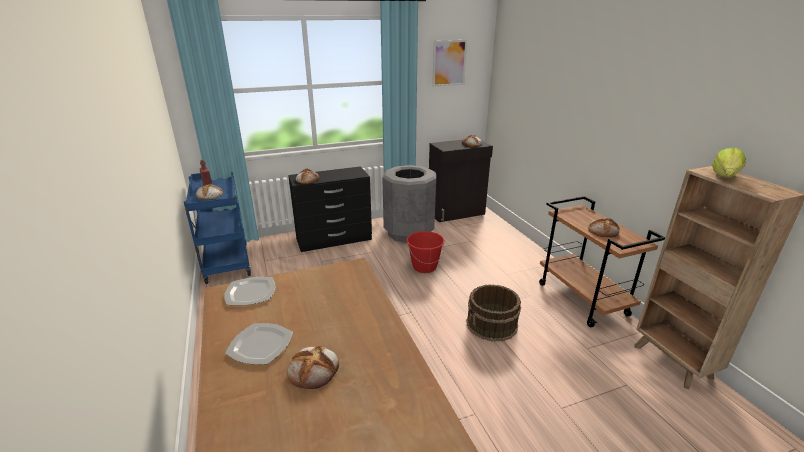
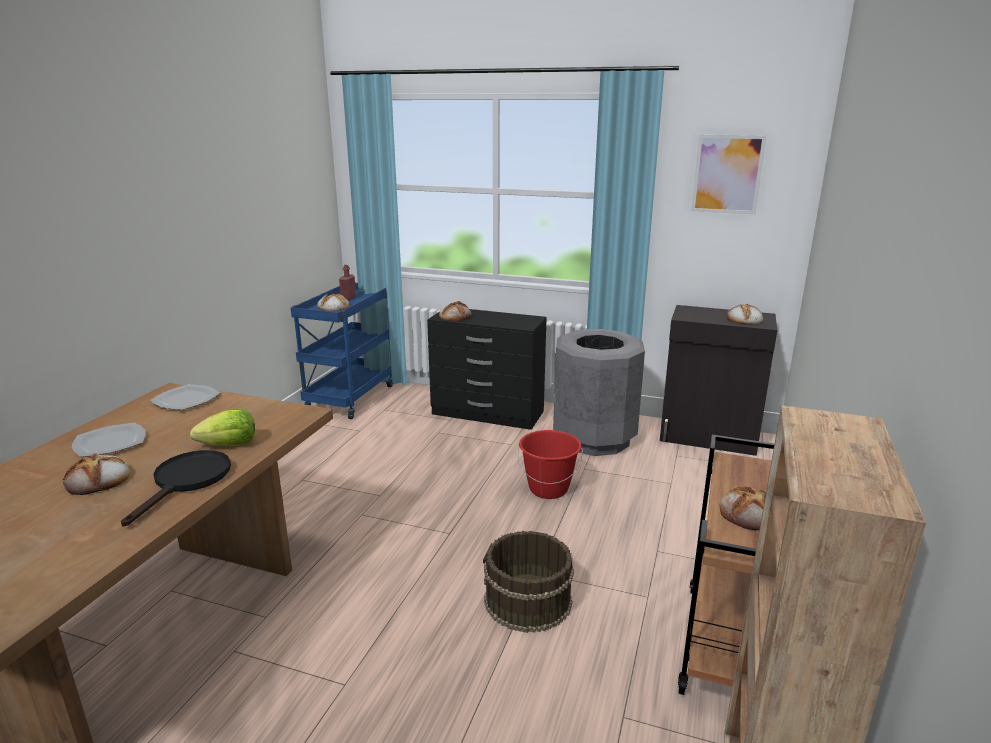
camera: 40 degrees right, 5 degrees down
(376, 337) = (187, 481): none -> black frying pan
(725, 176) = (826, 436): lettuce -> lettuce (229, 445)

